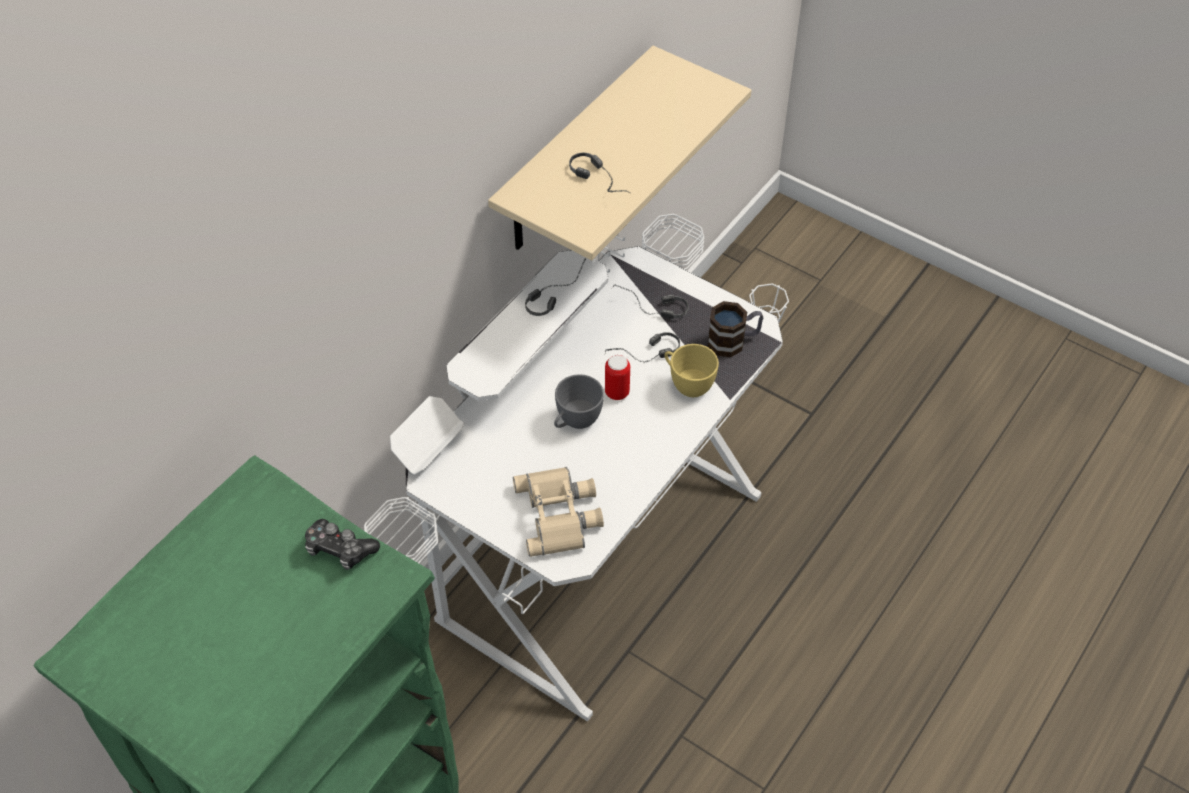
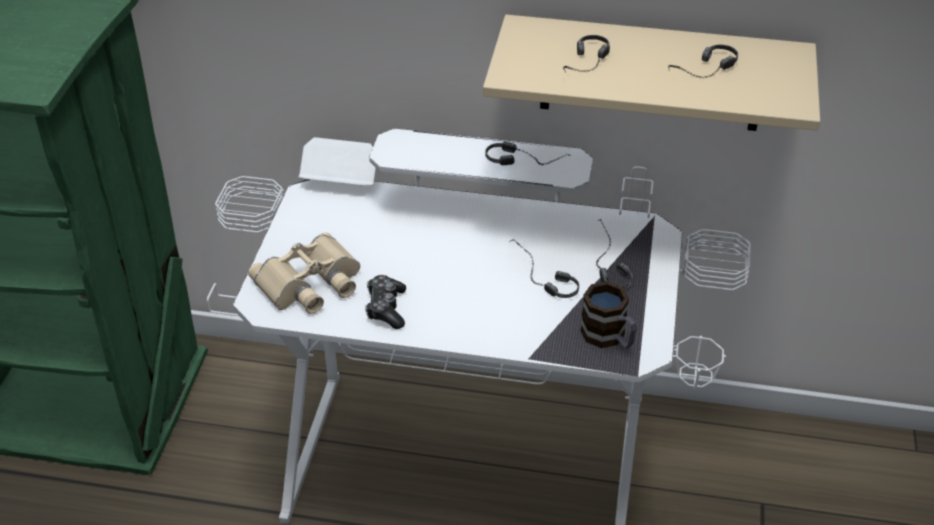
camera: 65 degrees right, 10 degrees down
(339, 549) = (52, 55): game controller -> game controller (386, 308)
(575, 422) = (426, 259): grey cup -> none
(617, 392) = (480, 275): can -> none
(655, 120) = (703, 73): none -> headphones
(687, 384) = (526, 320): yellow cup -> none

